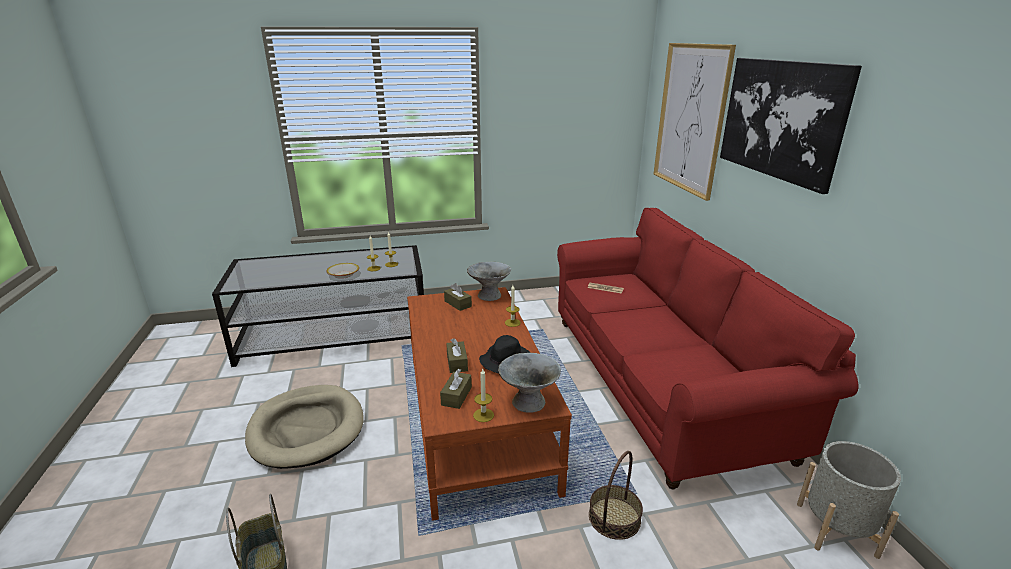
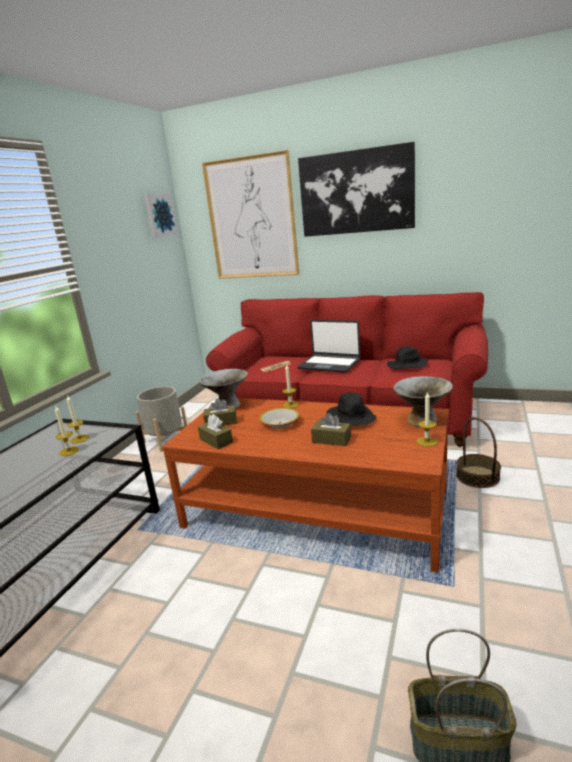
camera: 55 degrees left, 5 degrees down
(307, 429) = (213, 653): beige dog bed -> none
(344, 275) = (47, 474): bowl -> bowl (280, 423)
(456, 396) = (388, 449): brown tissue box -> brown tissue box (216, 441)
(612, 94) = (159, 215): none -> picture
(645, 314) = (329, 364): none -> laptop
(689, 363) = (406, 366): none -> black hat
(836, 529) = (517, 411): grey planter -> grey planter (166, 440)

